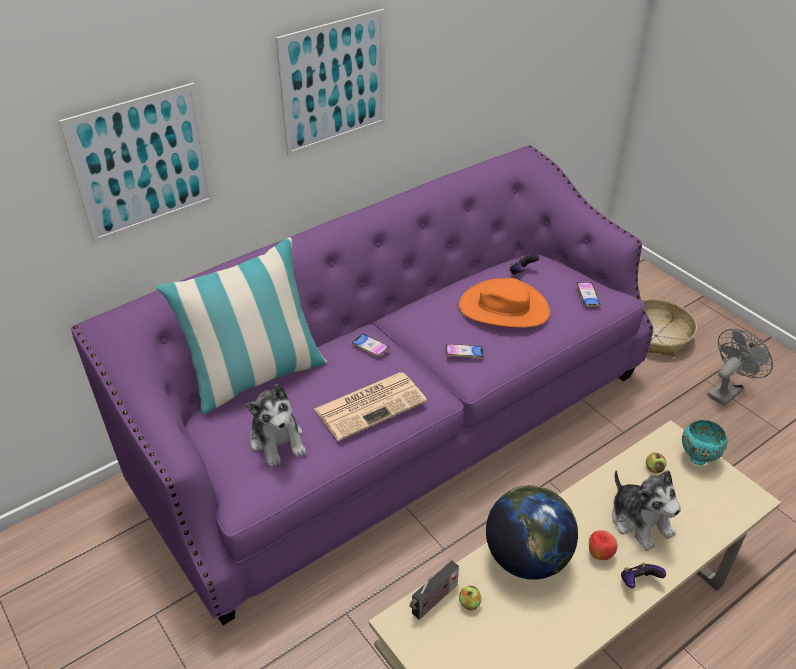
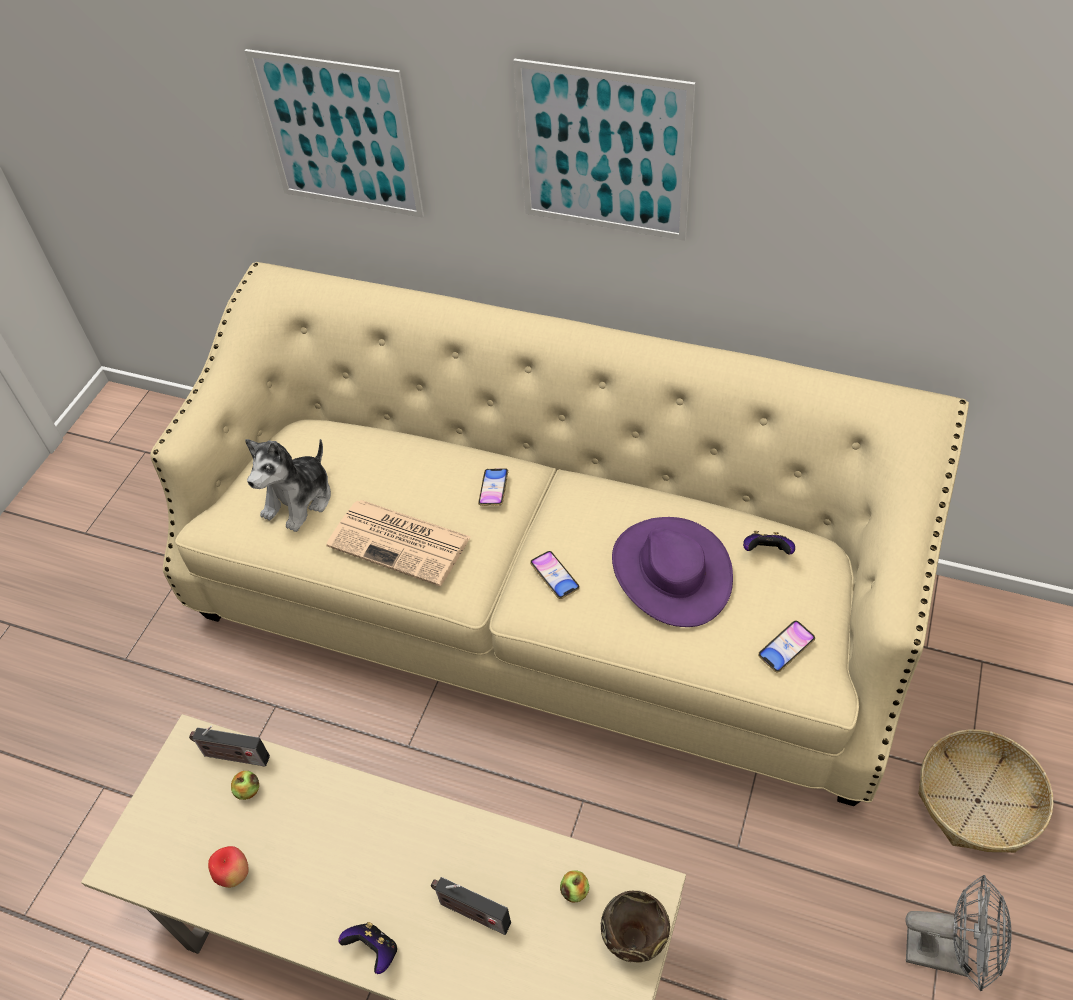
camera: 60 degrees right, 10 degrees up
(256, 377) = (376, 429): pillow -> none
(398, 427) = (546, 602): purple sofa -> beige sofa
(504, 308) = (671, 572): orange hat -> purple hat
(527, 558) = (339, 815): globe -> none
(599, 554) = (391, 889): apple -> apple (234, 874)
(640, 521) = (471, 912): plush toy -> radio
(698, 457) = (635, 939): turquoise bowl -> brown bowl

